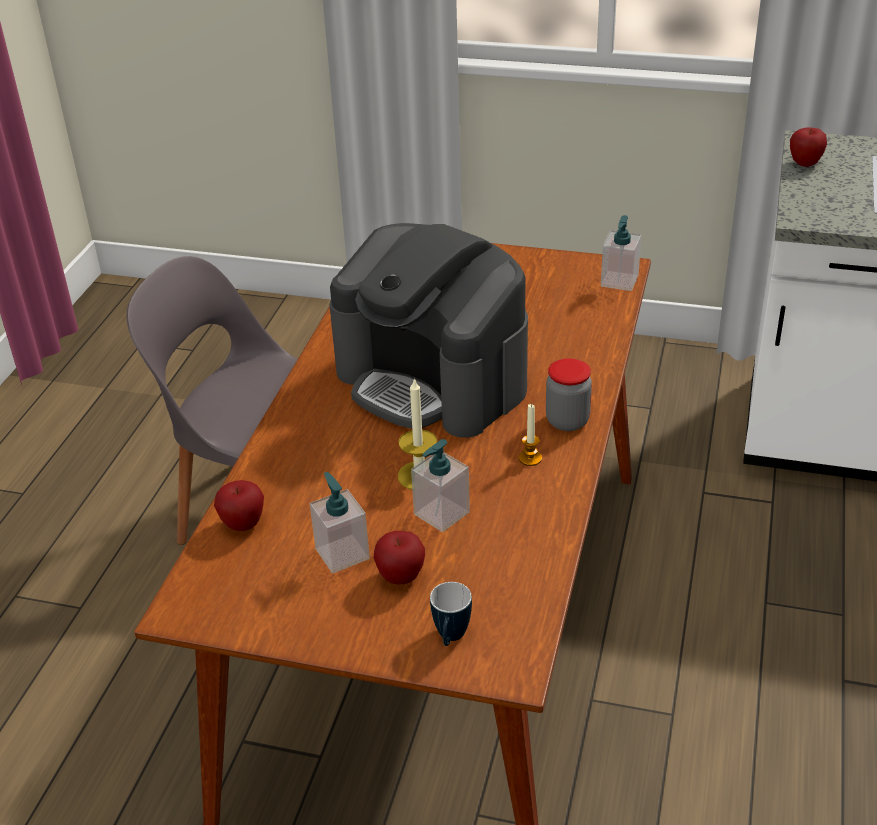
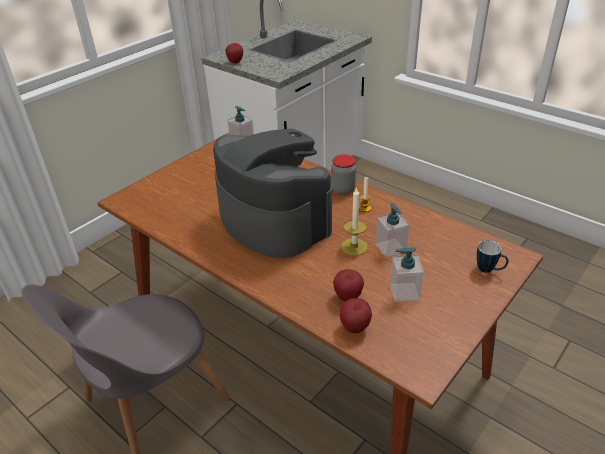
camera: 65 degrees left, 0 degrees up
(400, 577) = (435, 275): apple -> apple (348, 297)
(433, 380) = (273, 220): coffee machine -> coffee machine turned 105 degrees counterclockwise

